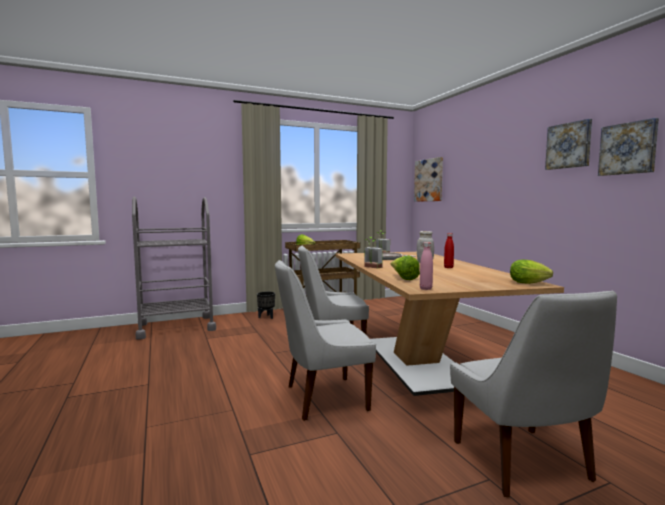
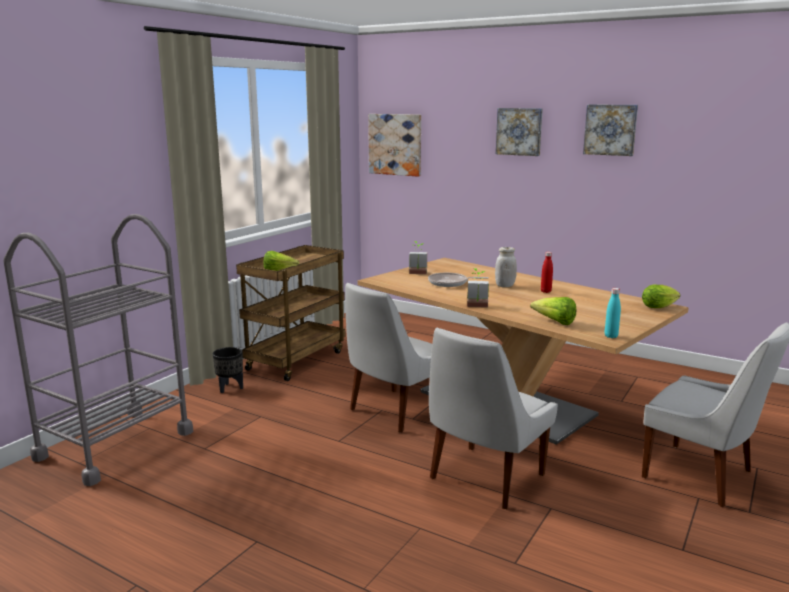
camera: 35 degrees left, 10 degrees up
(425, 289) = (611, 336): pink bottle -> turquoise bottle
(628, 148) = (675, 143): picture -> picture (519, 131)

